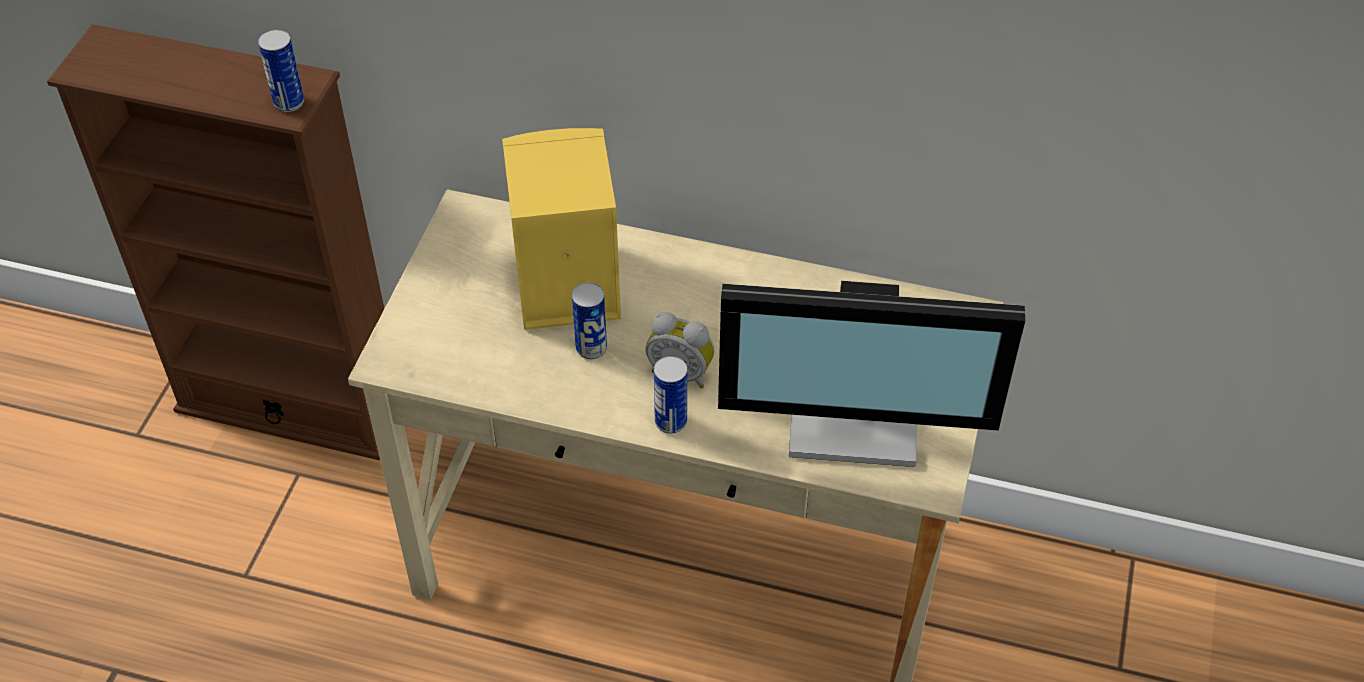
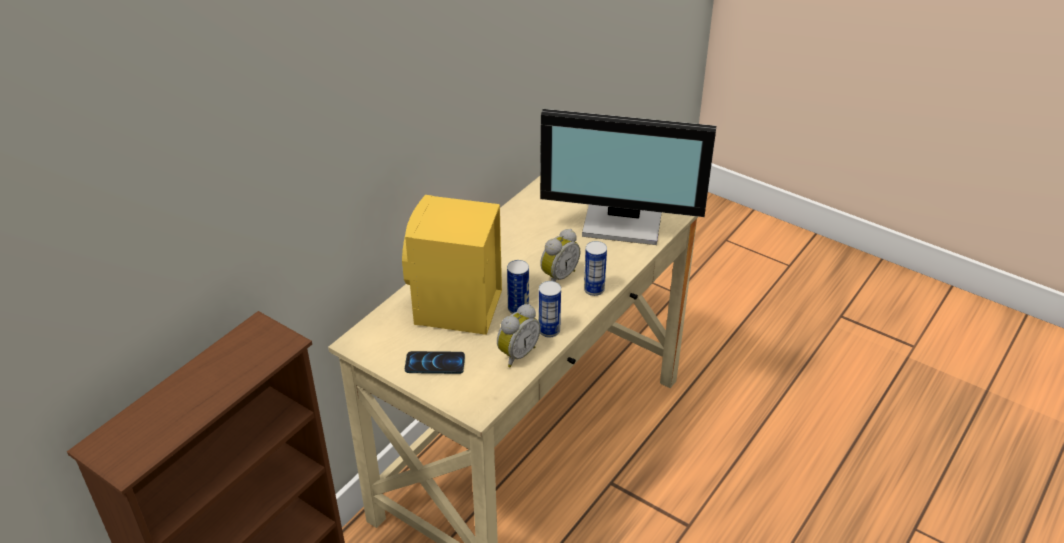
camera: 70 degrees left, 10 degrees down
(289, 102) = (275, 340): can -> can (549, 330)
(451, 296) = (435, 363): none -> phone
(500, 372) = (516, 354): none -> alarm clock
(856, 418) = (624, 221): monitor -> monitor turned 75 degrees clockwise

